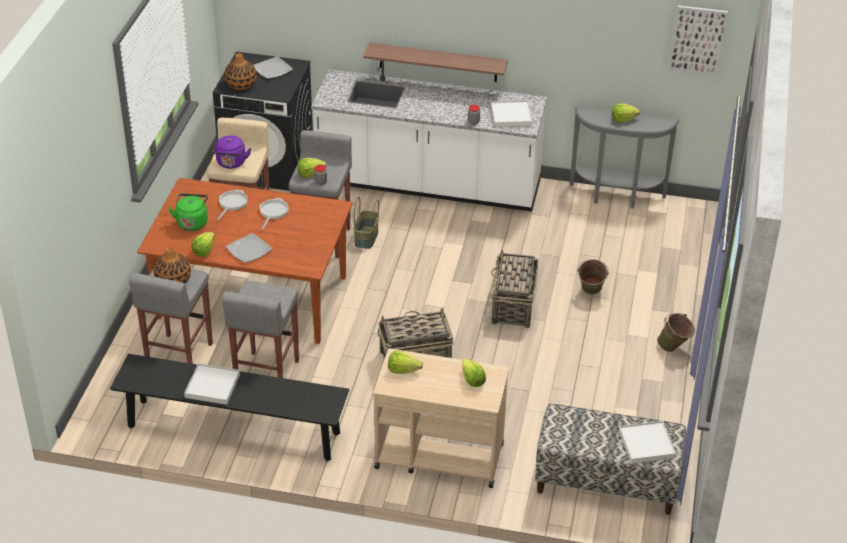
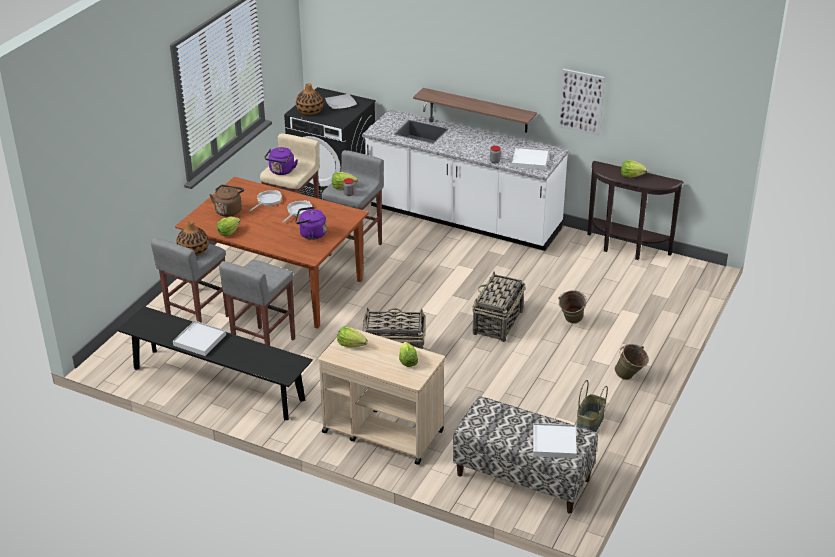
camera: 15 degrees right, 5 degrees down
(192, 222) = (229, 210): green kettle -> brown kettle
(249, 250) = (265, 237): plate -> none
(299, 240) = (311, 234): none -> purple kettle
(367, 238) = (393, 253): basket -> basket (590, 423)
(616, 197) = (626, 249): grey console table -> brown console table
(698, 40) = (700, 107): picture -> picture (581, 102)

